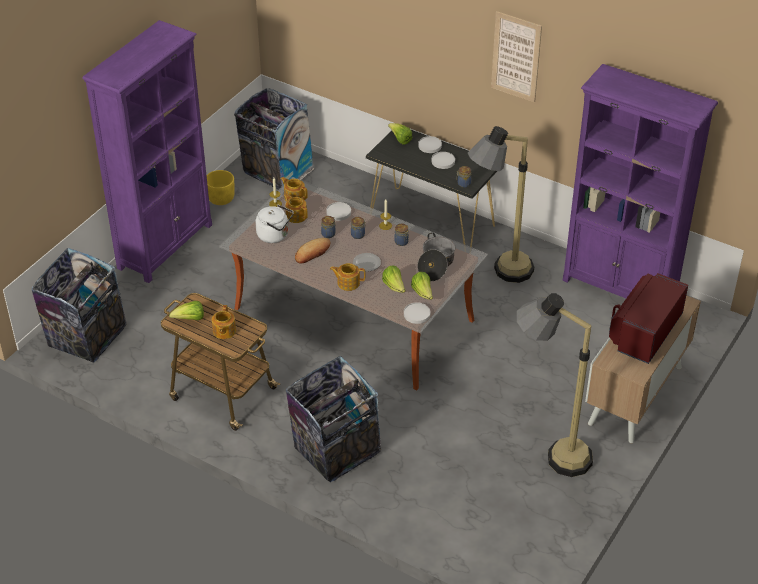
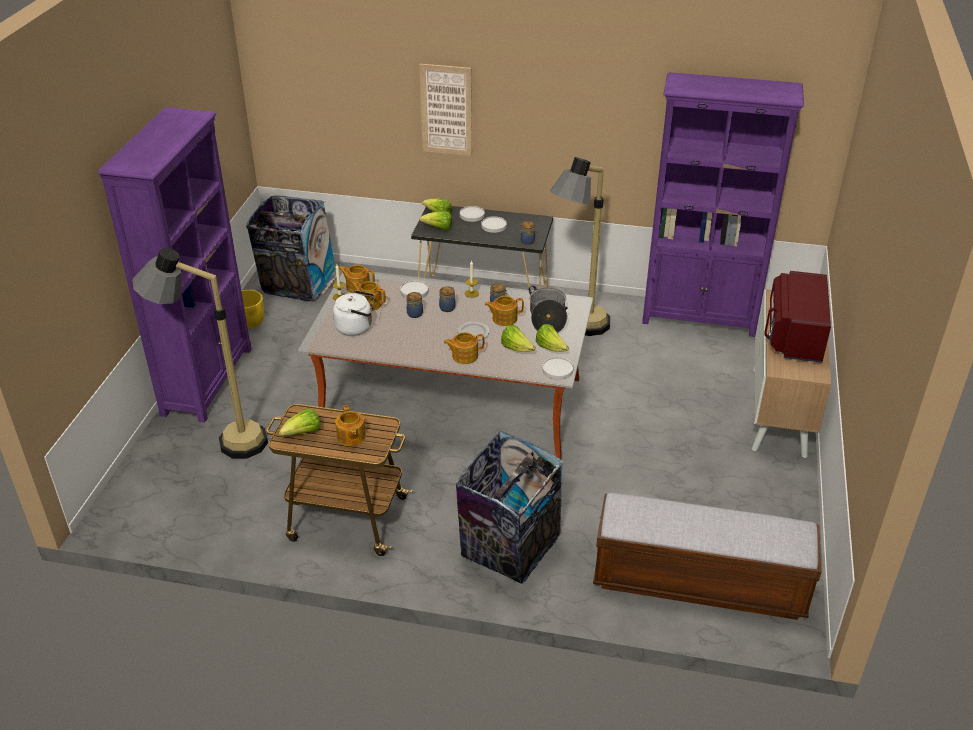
camera: 20 degrees left, 5 degrees down
(86, 338) = (154, 499): trash can -> none
(312, 253) = (408, 335): bread -> none
(393, 153) = (438, 228): none -> lettuce
(399, 256) = (504, 318): none -> teapot
(471, 521) = (698, 583): none -> bench
(516, 57) = (564, 90): picture -> picture (446, 110)
(549, 454) = (733, 490): floor lamp -> floor lamp (221, 443)

